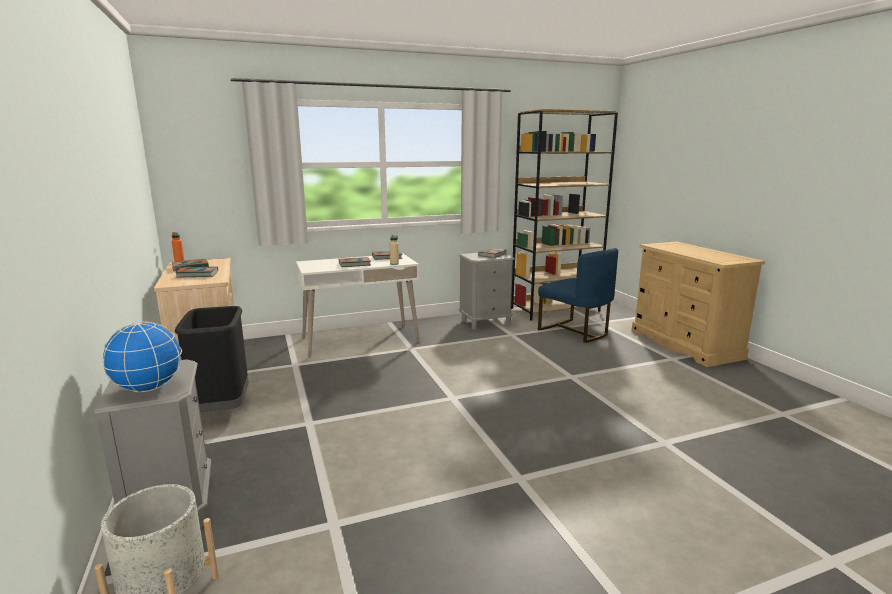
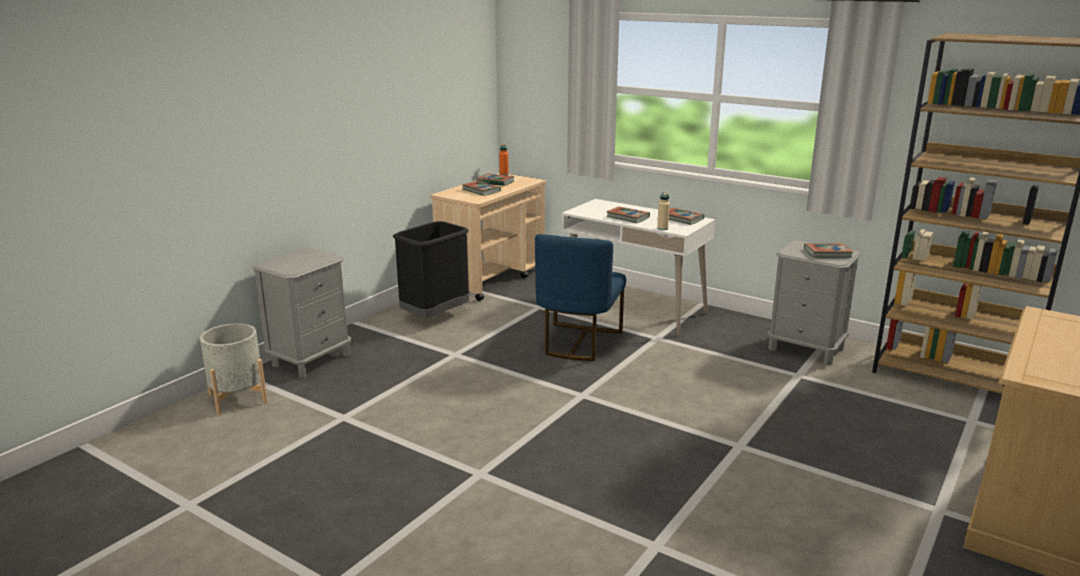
camera: 55 degrees right, 5 degrees up
(148, 388) = (288, 264): globe -> none
(575, 331) = (895, 412): blue chair -> blue chair (578, 342)

